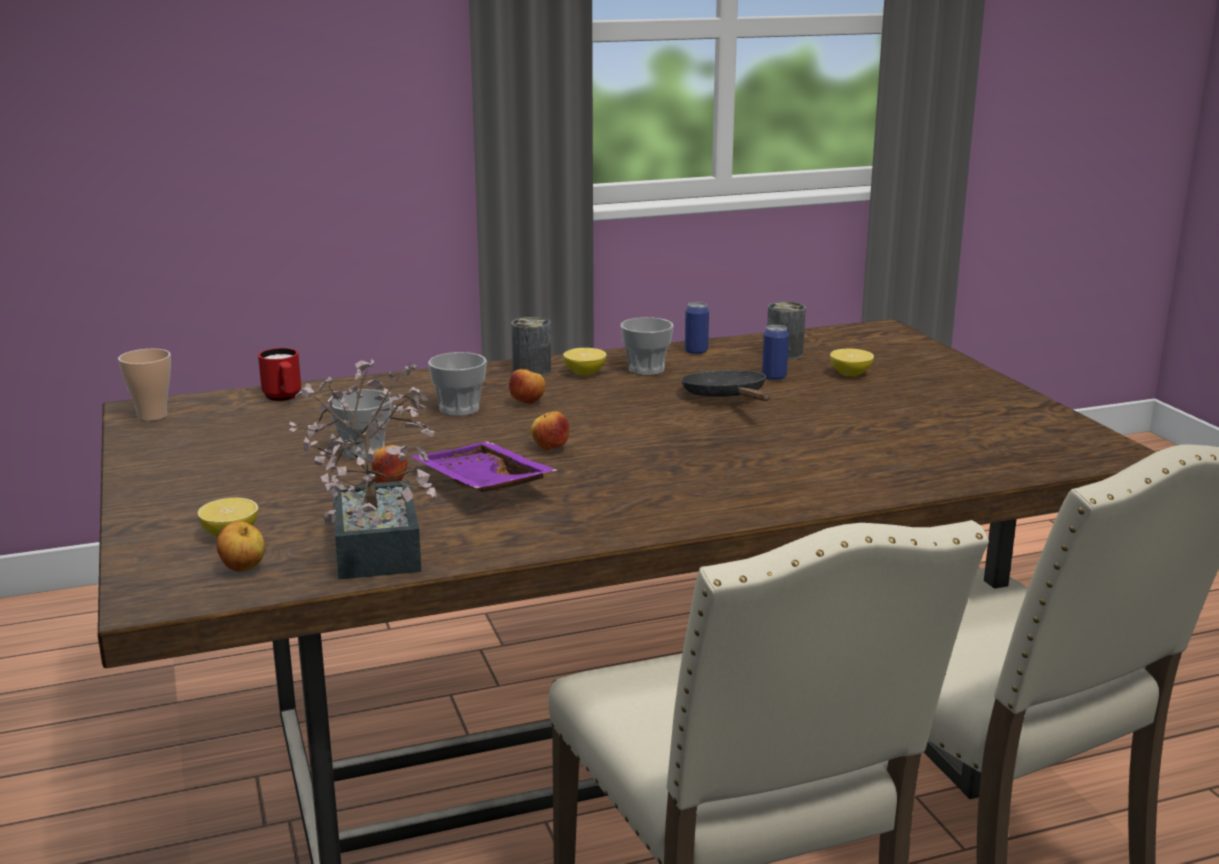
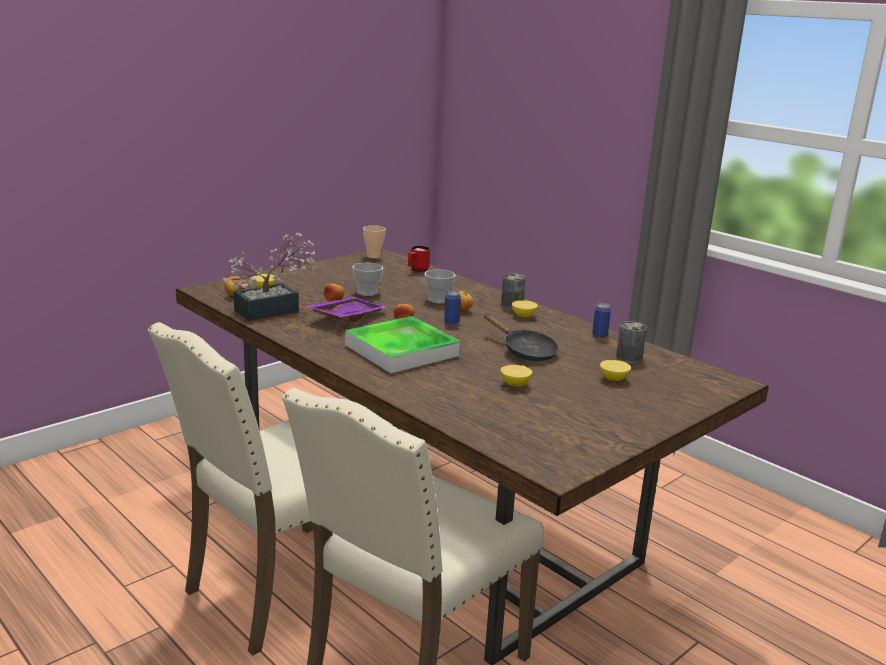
camera: 65 degrees right, 0 degrees up
(646, 369) = (549, 328): cup -> none
(674, 469) = (401, 350): none -> tray
(727, 398) = (525, 351): black frying pan -> black frying pan turned 90 degrees clockwise
(774, 377) = (579, 359): can -> can (451, 323)
(846, 425) = (515, 384): none -> lemon

